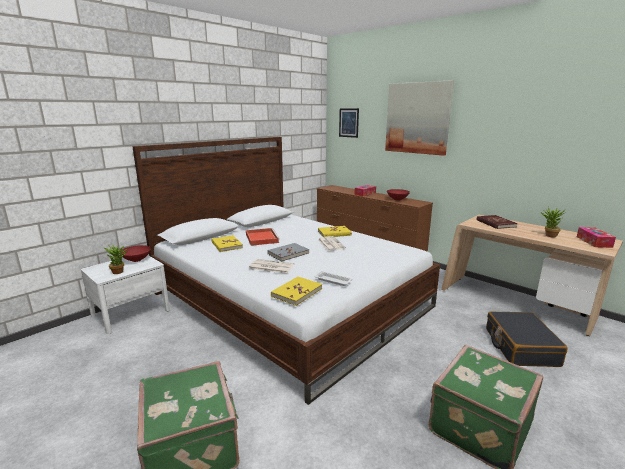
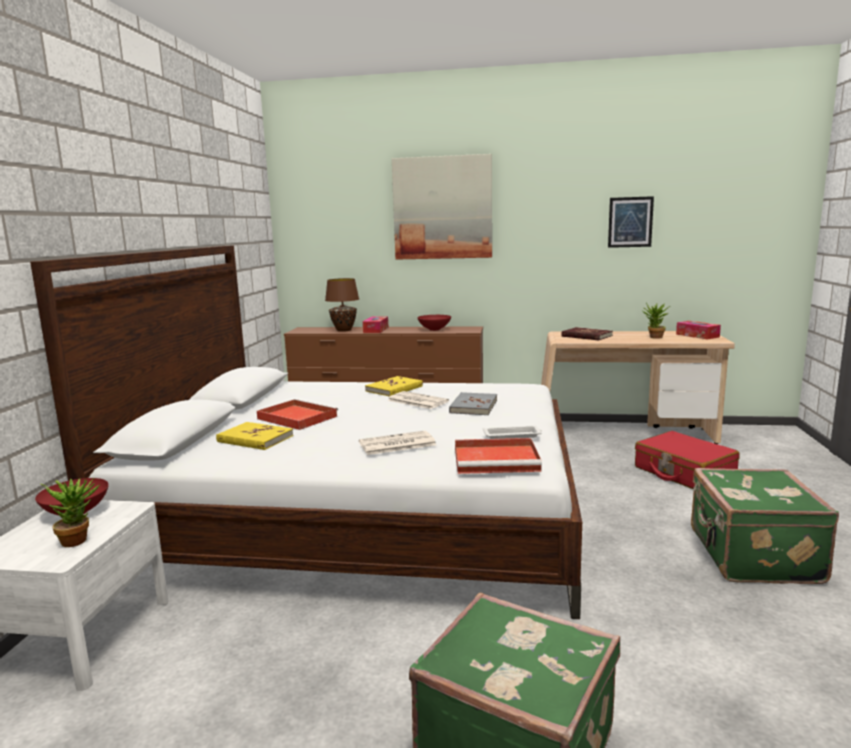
camera: 35 degrees left, 5 degrees down
(288, 253) = (385, 424): grey book -> grey book (473, 406)
(296, 292) = (498, 459): yellow book -> red tray
(348, 122) = (320, 221): picture -> picture (630, 222)
(349, 191) = (344, 330): none -> brown table lamp
(520, 347) = (683, 472): black suitcase -> red suitcase

